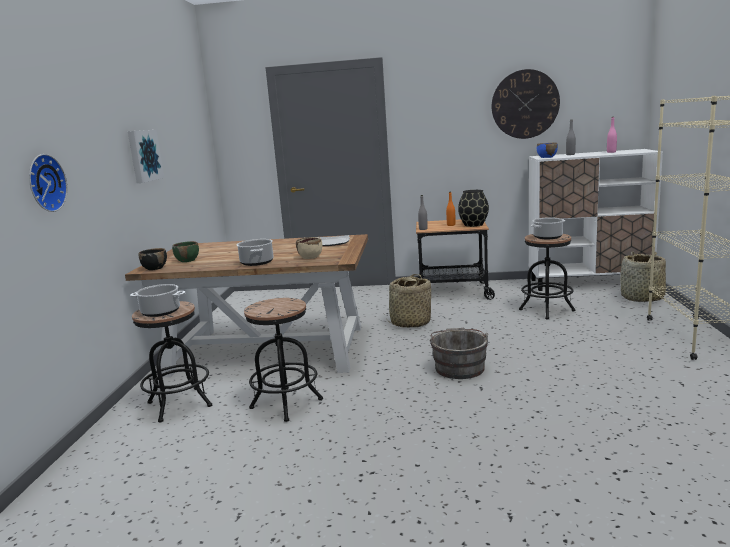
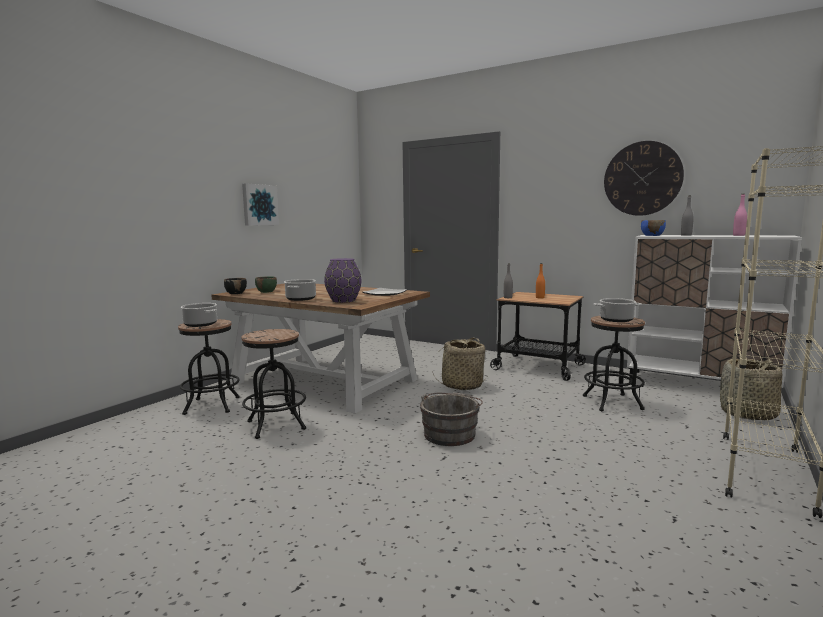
camera: 25 degrees right, 5 degrees down
(44, 183) = (130, 211): wall clock -> none
(310, 257) = (344, 300): beige bowl -> purple vase
(474, 224) = (562, 300): black vase -> none

